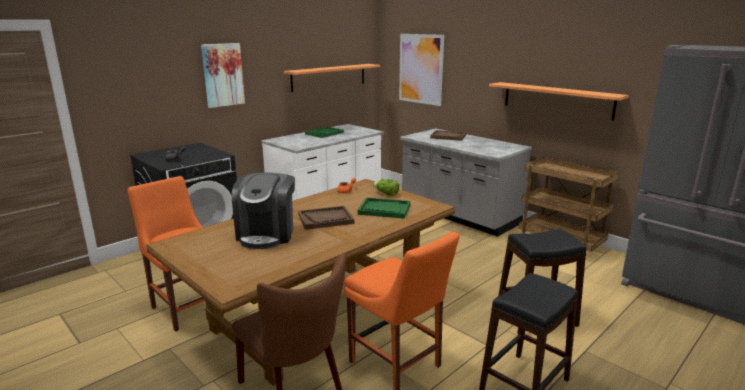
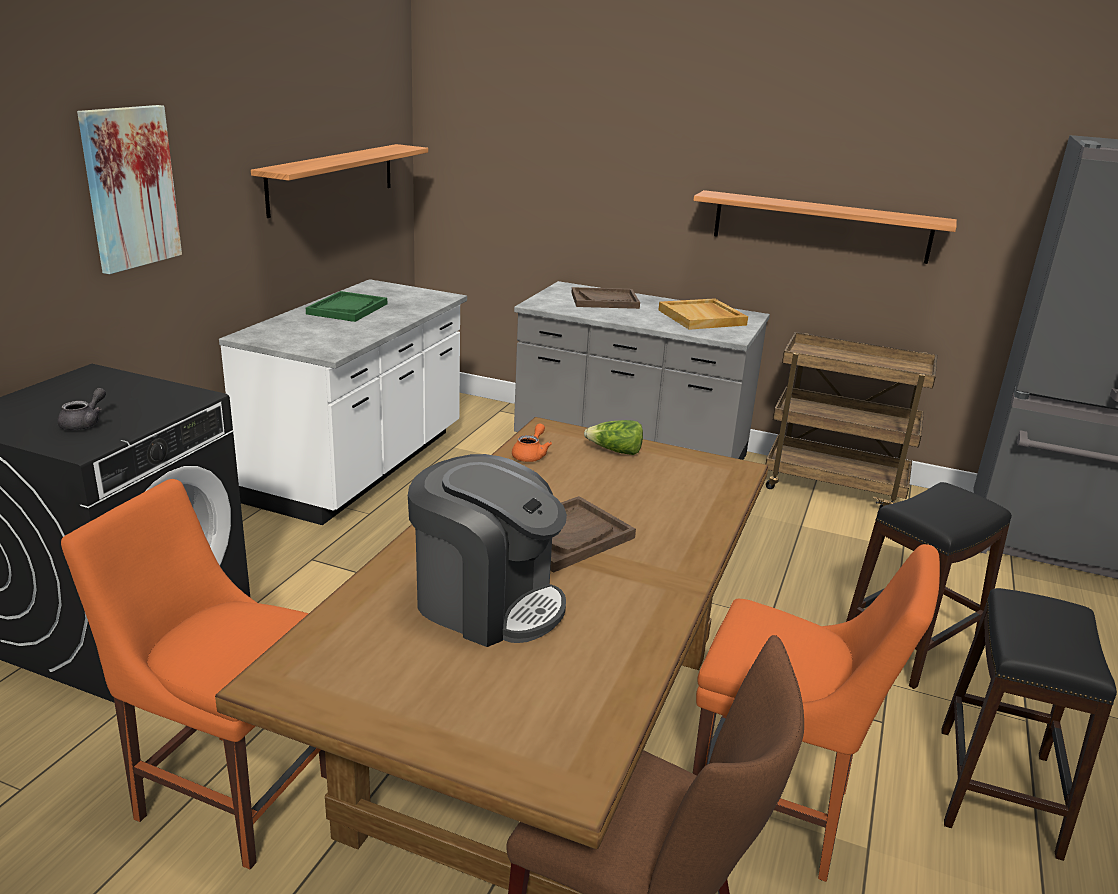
camera: 25 degrees left, 5 degrees up
(267, 234) = (487, 602): coffee machine -> coffee machine turned 45 degrees counterclockwise
(384, 209) = (653, 492): green tray -> none
(421, 69) = (520, 158): picture -> none
(490, 146) = (702, 318): none -> beige tray

